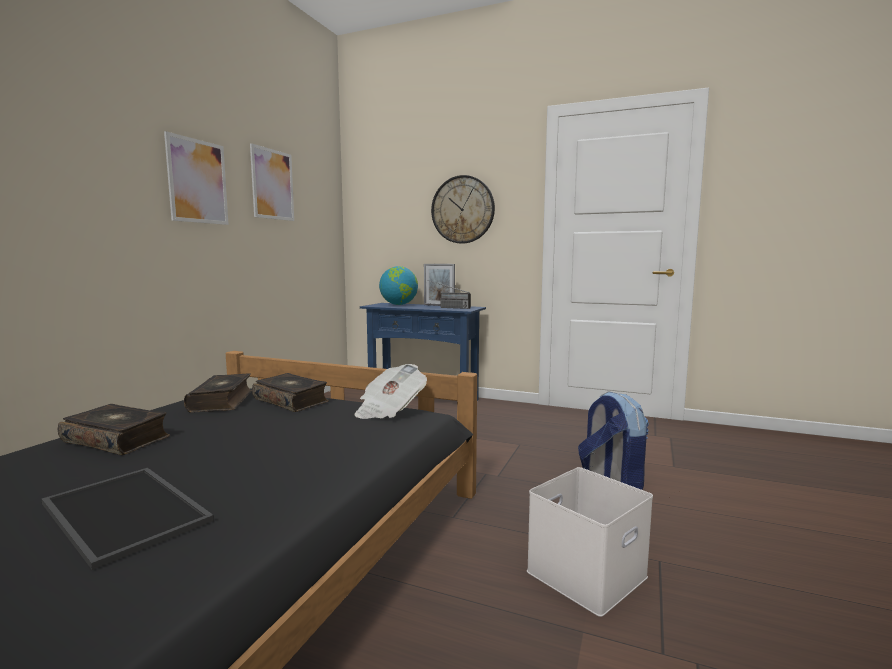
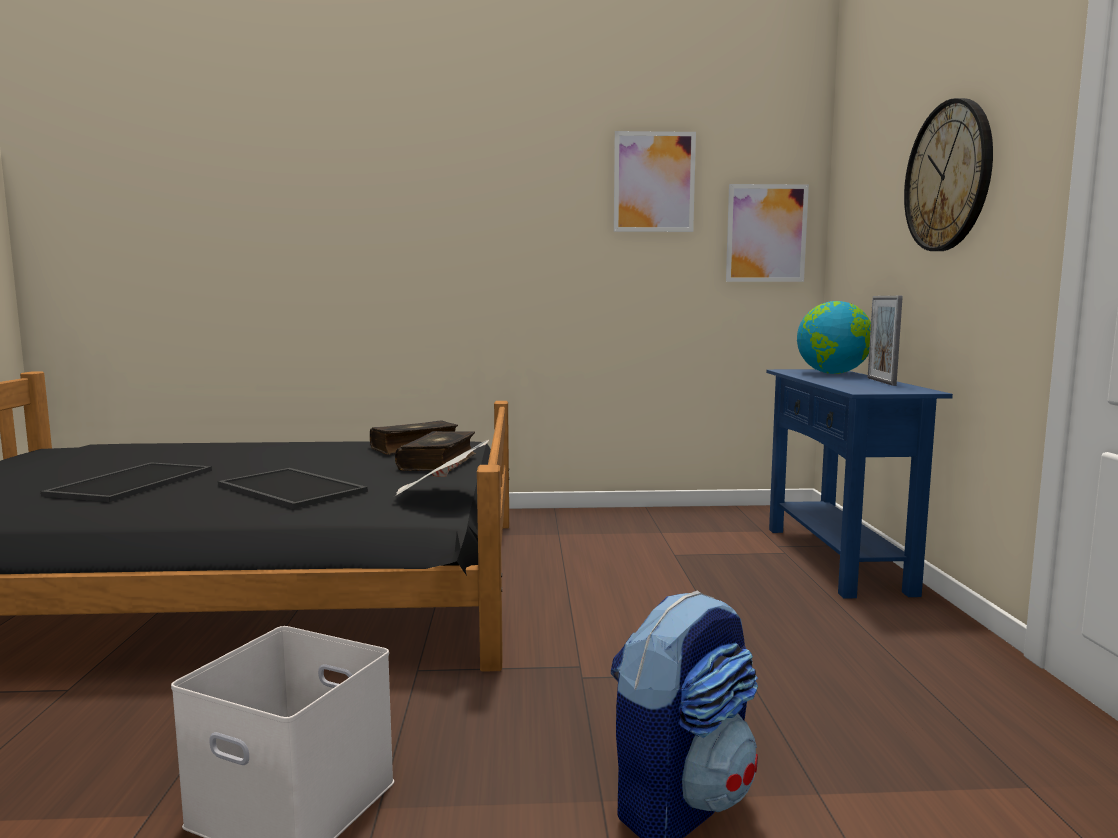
camera: 65 degrees right, 0 degrees up
(118, 440) = (286, 450): book -> none
(197, 181) = (525, 195): picture -> picture (766, 233)
(298, 444) = (294, 488): none -> tray
(447, 307) = (864, 385): radio -> none

